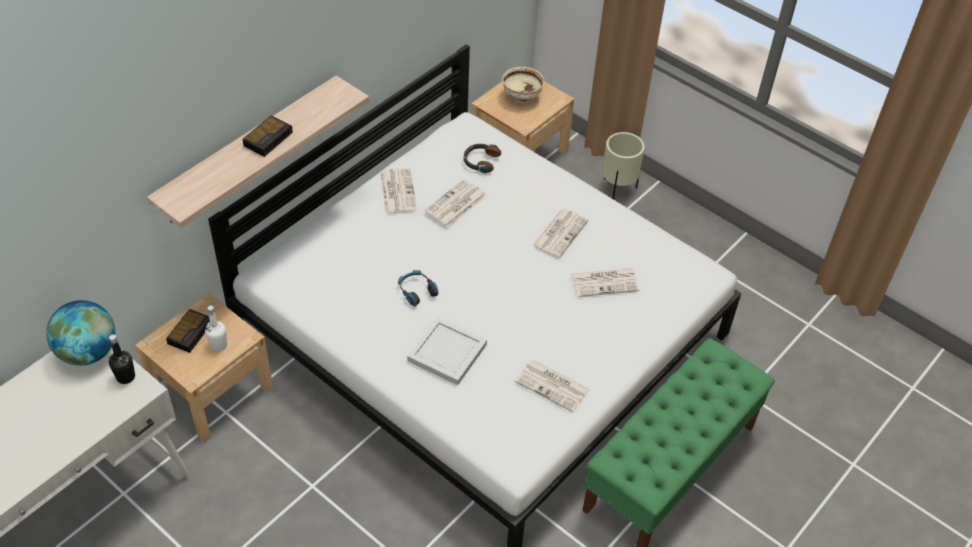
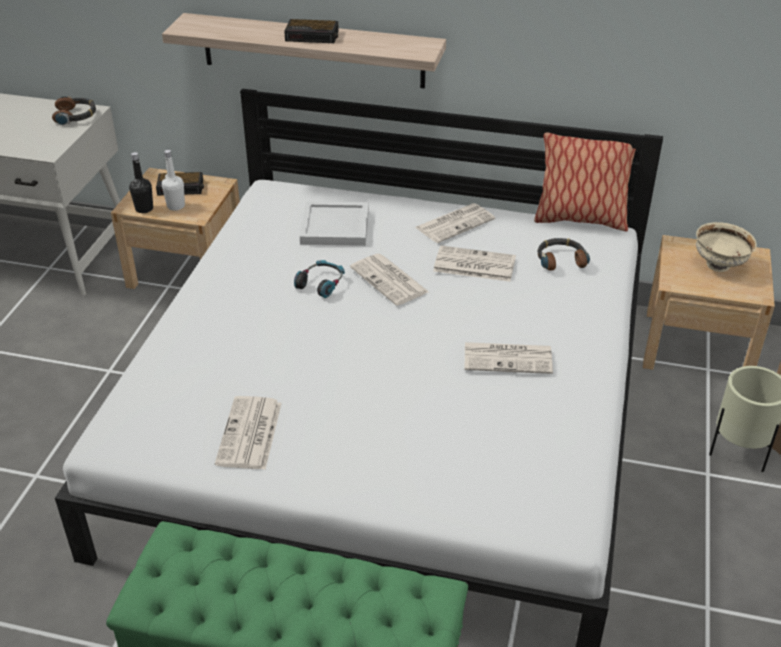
camera: 65 degrees right, 10 degrees down
(88, 352) = (76, 115): globe -> headphones
(125, 377) = (57, 140): black bottle -> black bottle (144, 209)
(440, 130) = (580, 219): none -> pillow
(446, 353) = (245, 333): white tray -> white tray (334, 226)
(605, 282) = (460, 426): newspaper -> newspaper (390, 280)

